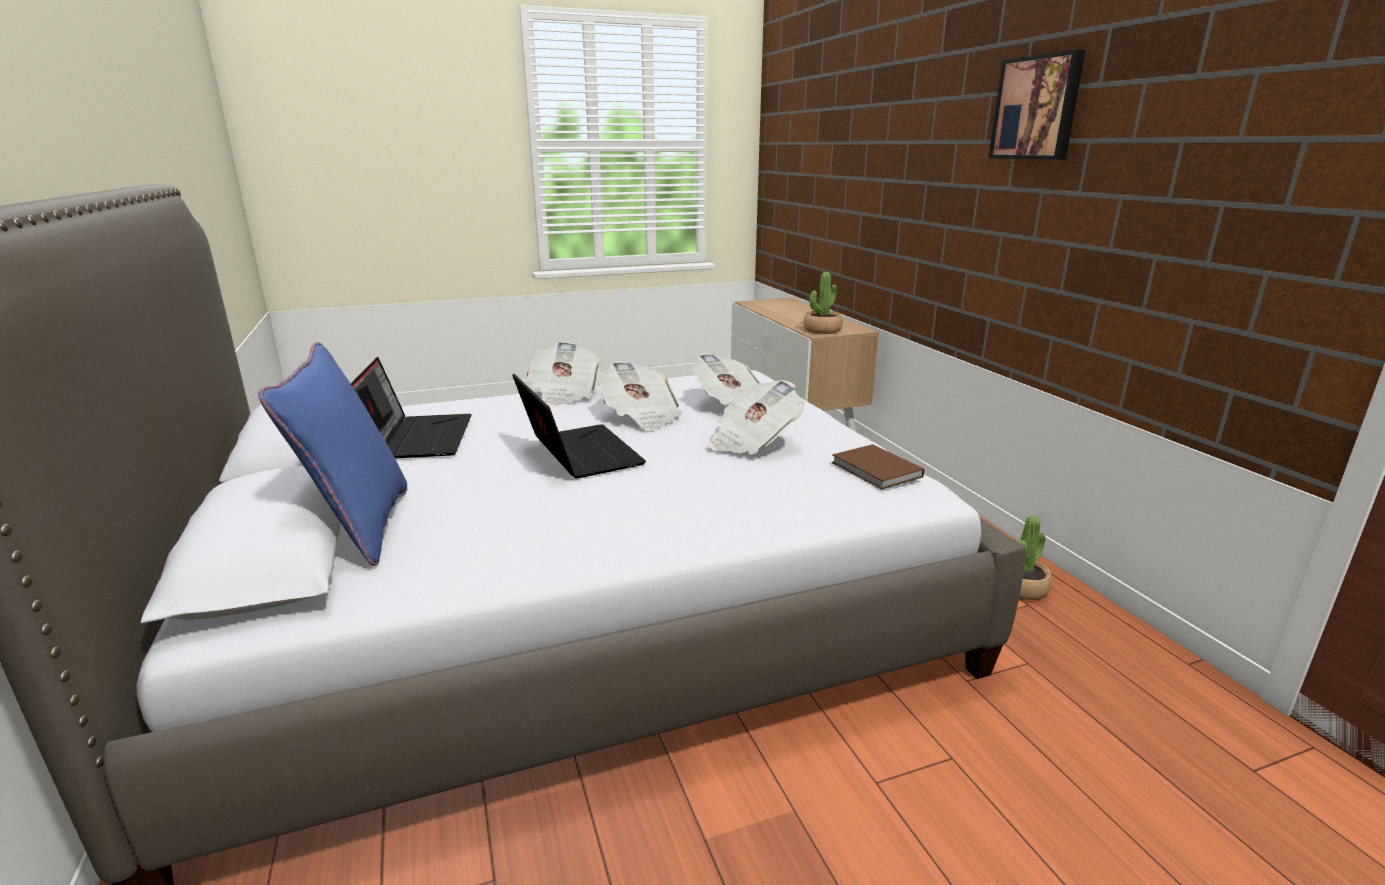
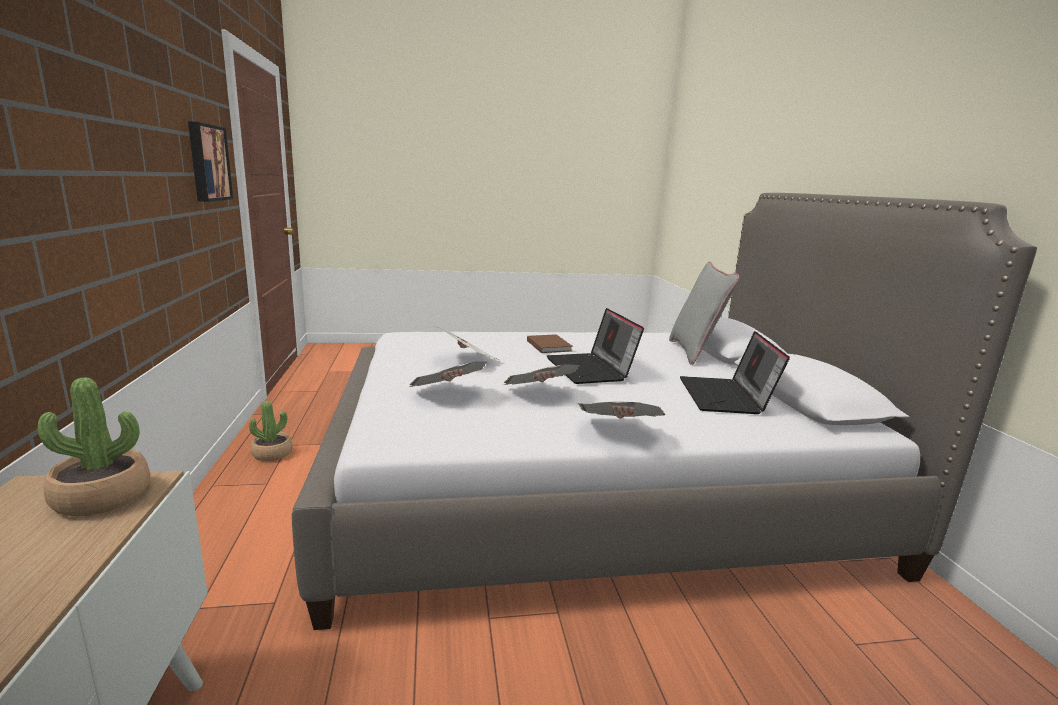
camera: 170 degrees left, 5 degrees down
(361, 527) = (694, 352): blue pillow -> grey pillow
(877, 471) = (411, 340): brown book -> brown book (549, 345)
(1037, 108) = (102, 83): picture -> picture (207, 163)

